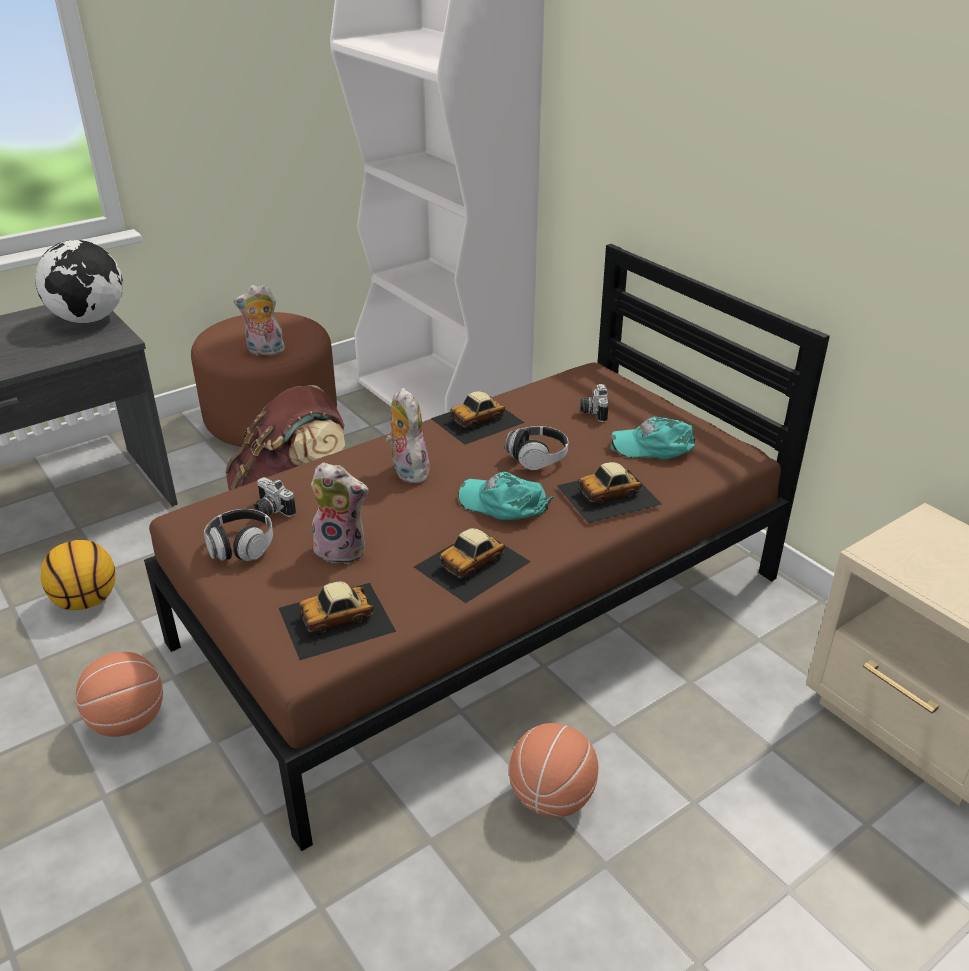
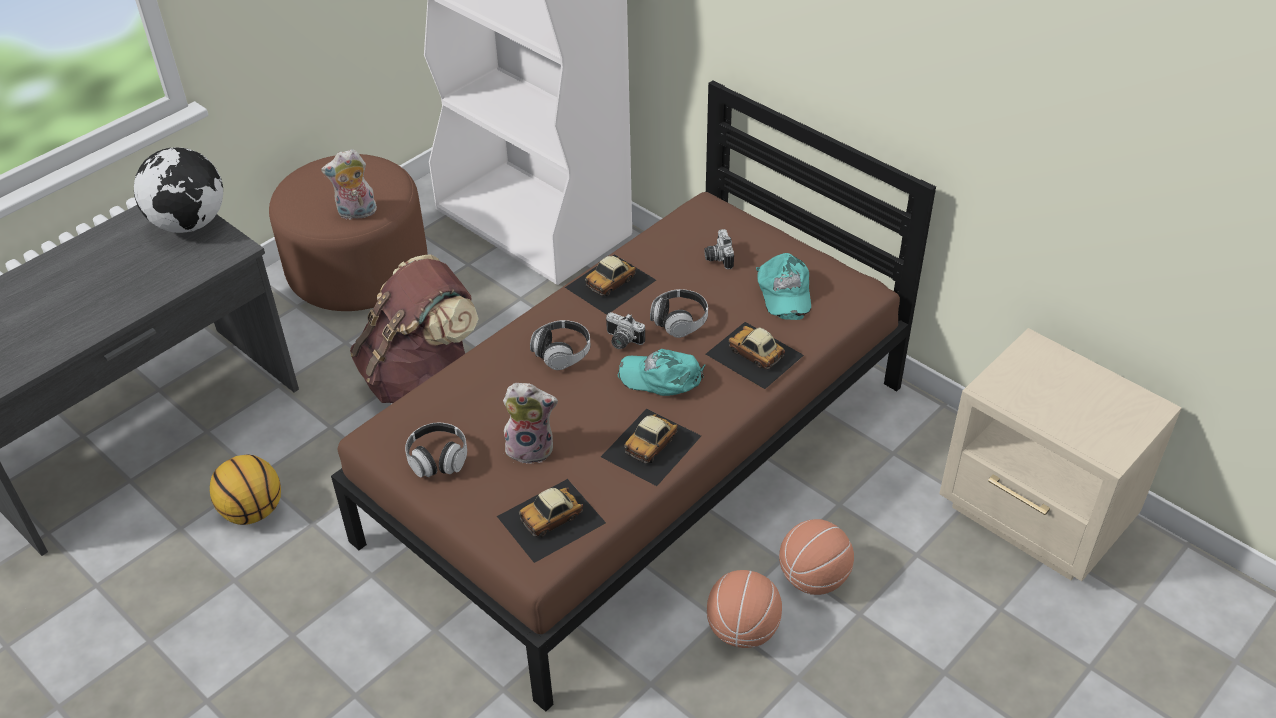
camera: 10 degrees left, 10 degrees up
(128, 721) = (348, 624): basketball -> basketball (814, 578)
(270, 511) = (450, 417): camera -> camera (621, 341)
(407, 471) = (562, 353): plush toy -> headphones
(609, 495) = (754, 355): toy car -> toy car turned 75 degrees clockwise
(654, 445) = (784, 292): turquoise cap -> turquoise cap turned 90 degrees counterclockwise

